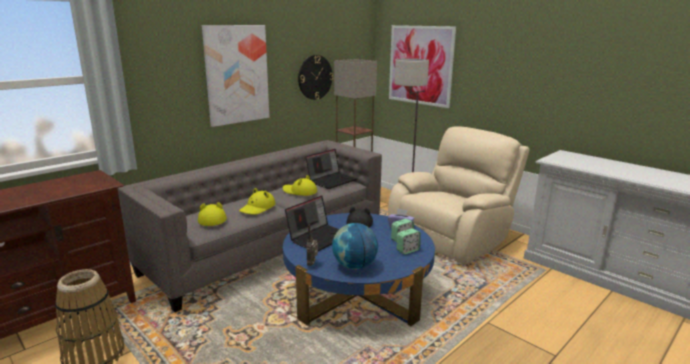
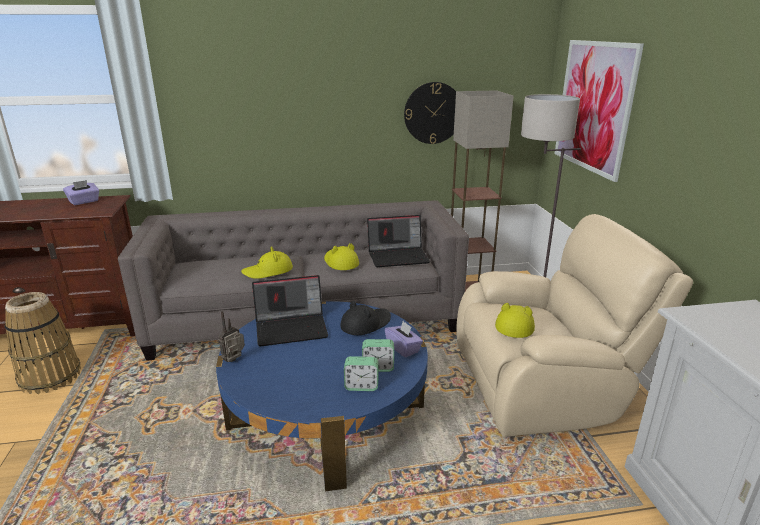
camera: 35 degrees right, 5 degrees up
(66, 181) = (84, 202): none -> purple tissue box
(212, 219) = (211, 271): yellow hat -> yellow hat (515, 324)
(237, 74) = (309, 103): picture -> none
(354, 266) = (270, 382): globe -> none

